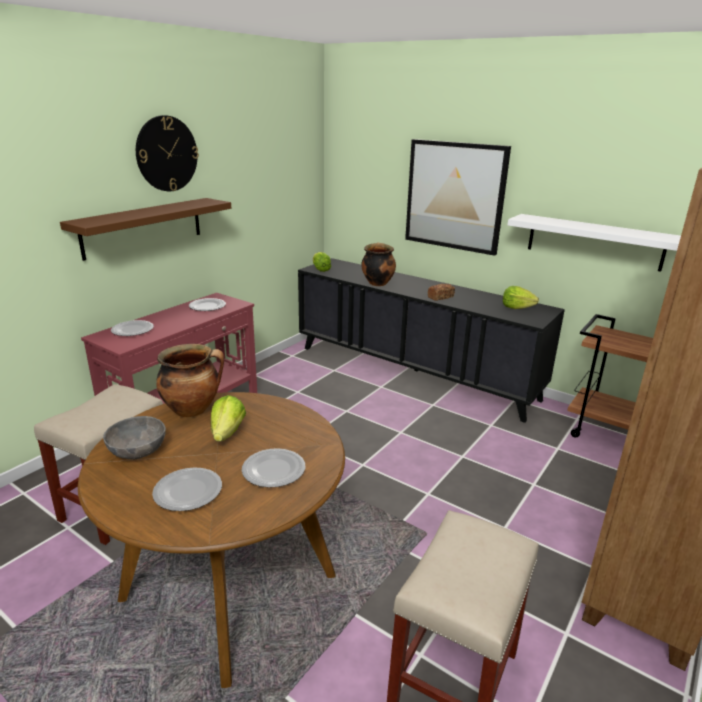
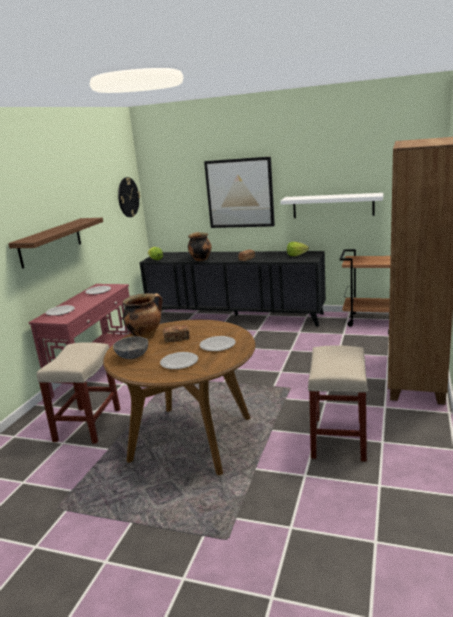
camera: 15 degrees left, 5 degrees down
(166, 154) = (57, 191): wall clock -> wall clock (128, 197)
(227, 433) = (176, 339): lettuce -> bread

